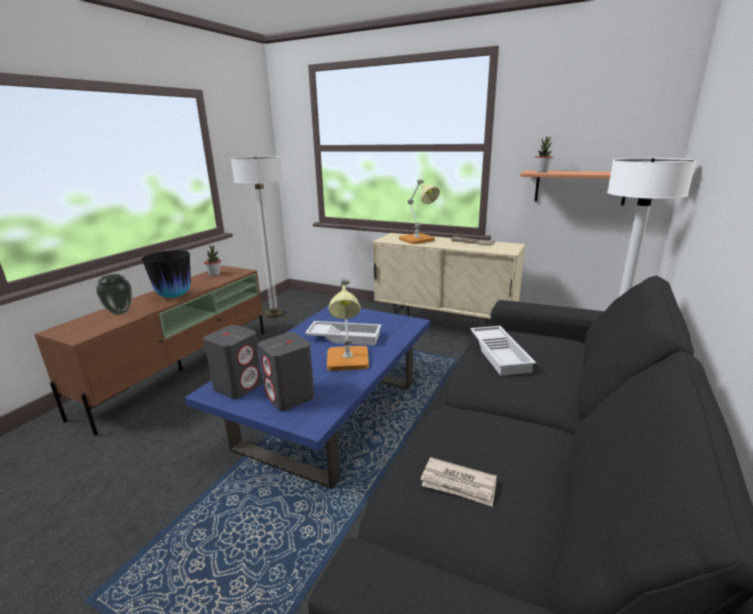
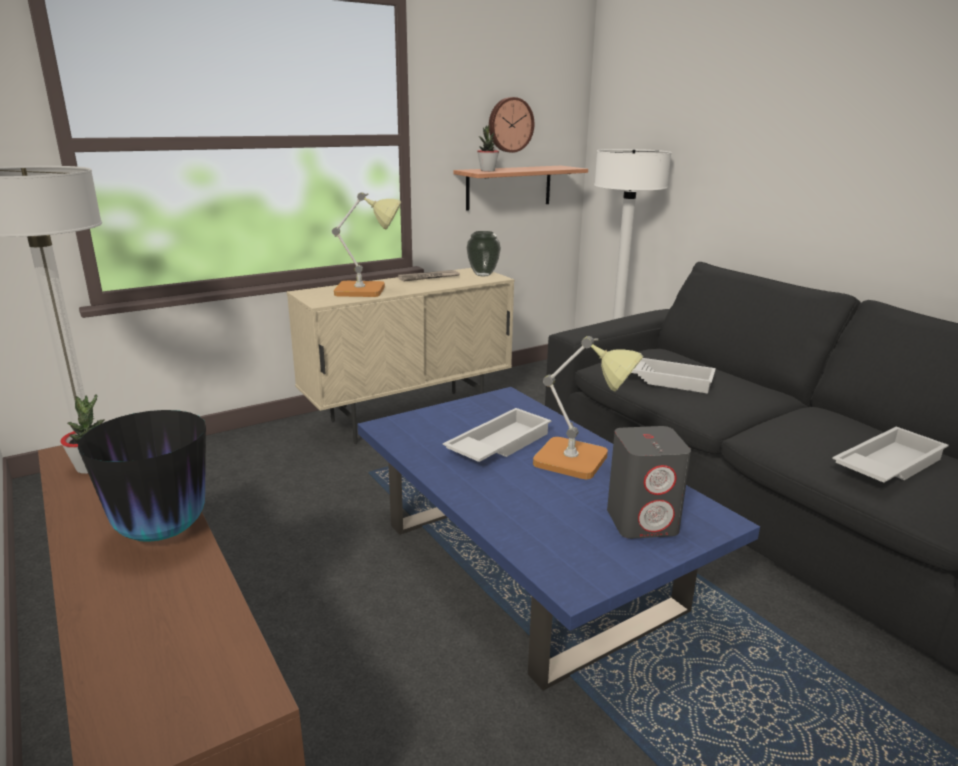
camera: 60 degrees left, 0 degrees up
(119, 312) = (146, 621): vase -> vase (483, 275)
(238, 386) = (576, 556): grey speaker -> none
(459, 484) = (886, 465): newspaper -> white tray
(586, 136) = (509, 125): none -> wall clock

